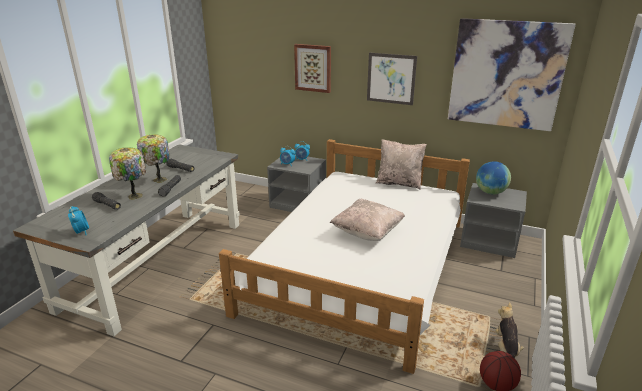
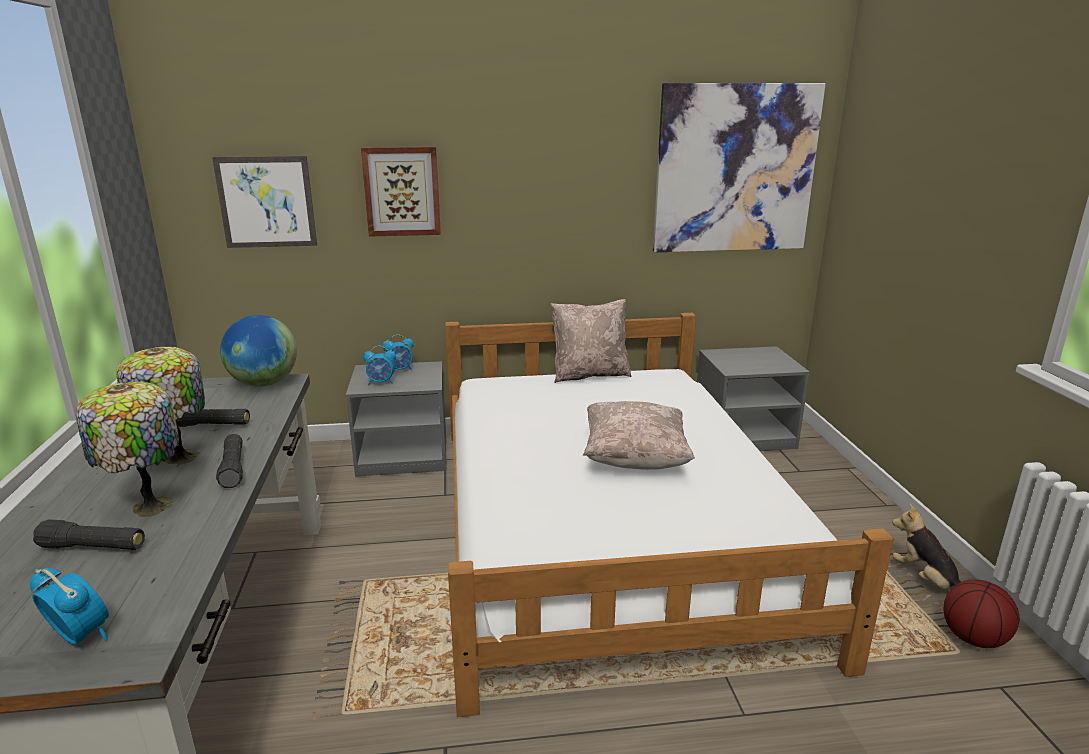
camera: 30 degrees left, 5 degrees down
(391, 78) = (553, 195): picture -> picture (266, 202)
(490, 192) = (738, 357): globe -> globe (264, 383)

